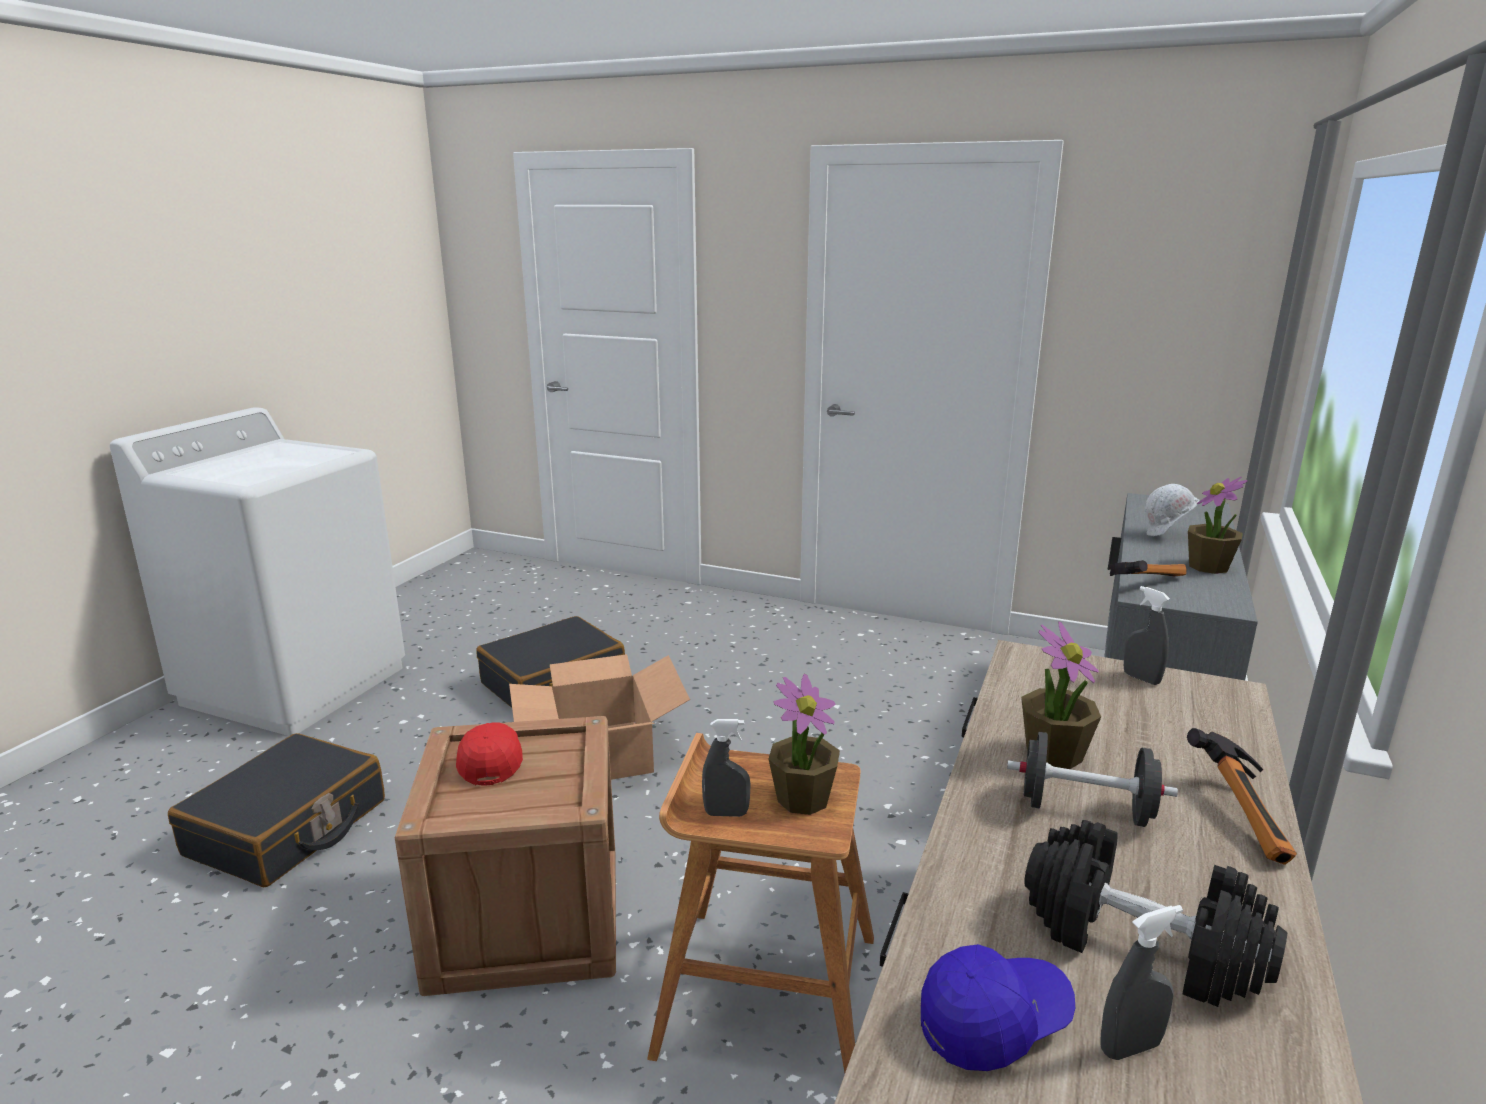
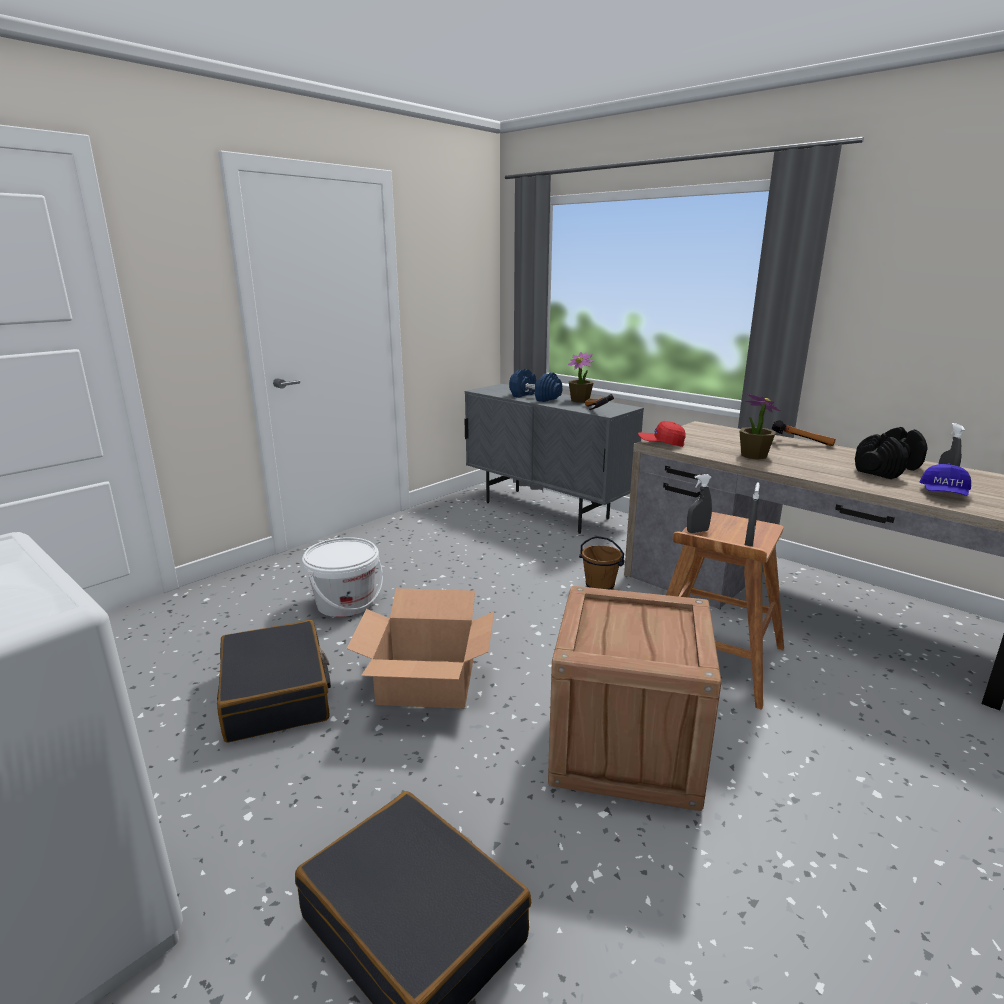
camera: 70 degrees left, 0 degrees up
(491, 761) = (614, 638): red cap -> red cap (661, 444)
(727, 666) = (345, 603): none -> white bucket
(803, 798) = (734, 526): potted plant -> none
(910, 842) = (600, 588): none -> brown bucket
(993, 1021) = (943, 494): blue cap -> blue cap turned 150 degrees counterclockwise
(1085, 809) = (799, 459): black dumbbell -> none
(1141, 678) = (685, 432): grey spray bottle -> grey spray bottle (697, 531)
(1167, 536) = (535, 397): white hard hat -> blue dumbbell

